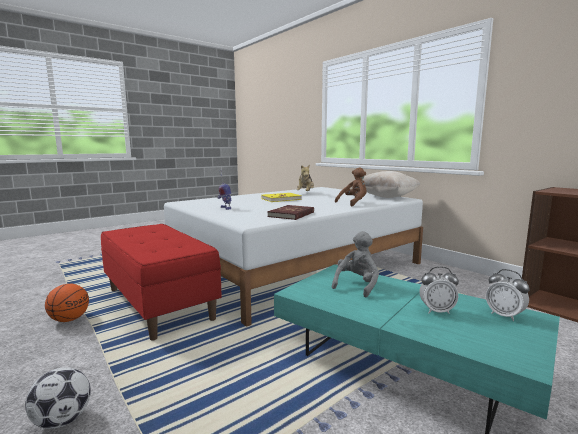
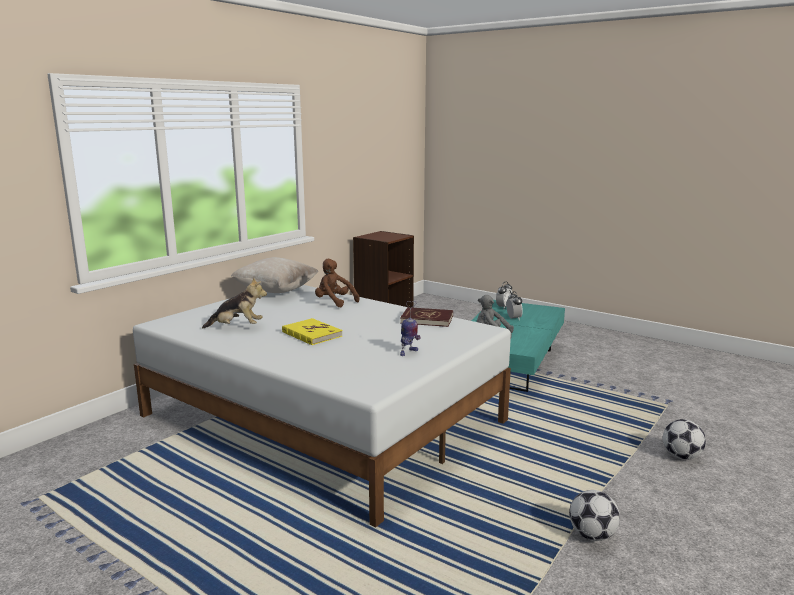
camera: 105 degrees left, 5 degrees up
(70, 319) = (592, 535): basketball -> football
(159, 303) = (501, 484): red bench -> none

